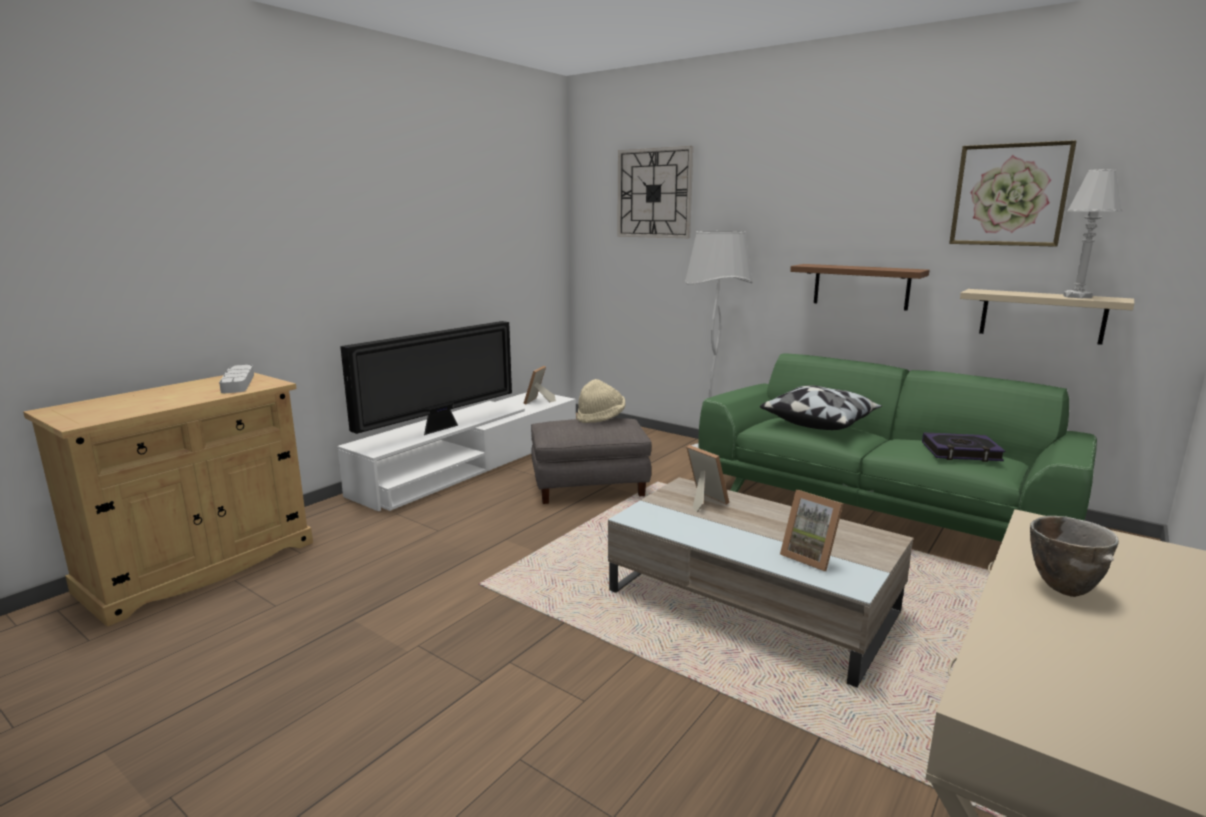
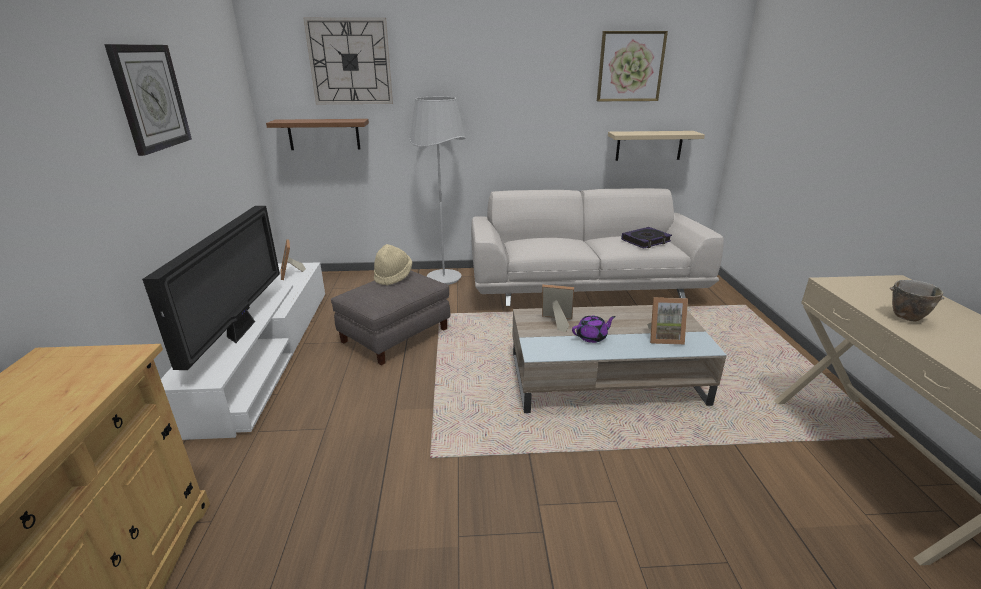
camera: 40 degrees left, 10 degrees up
(238, 383) = (71, 370): grey tray -> none
(425, 214) = (150, 97): none -> wall clock
(718, 525) = (592, 337): none -> purple teapot
(819, 422) = (550, 240): pillow -> none
(861, 286) = (539, 135): brown shelf -> brown shelf (324, 134)
(878, 508) = (583, 286): green sofa -> white sofa
(1077, 297) = (673, 132): white table lamp -> none

